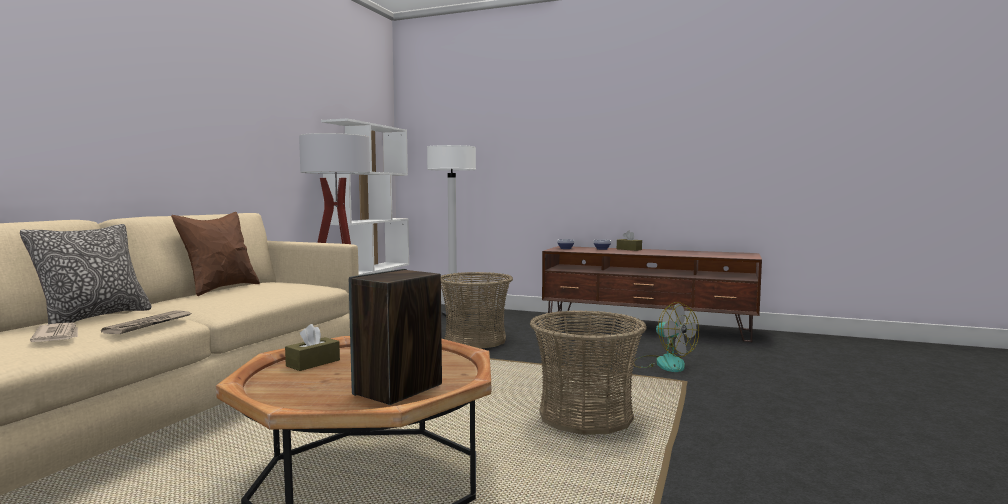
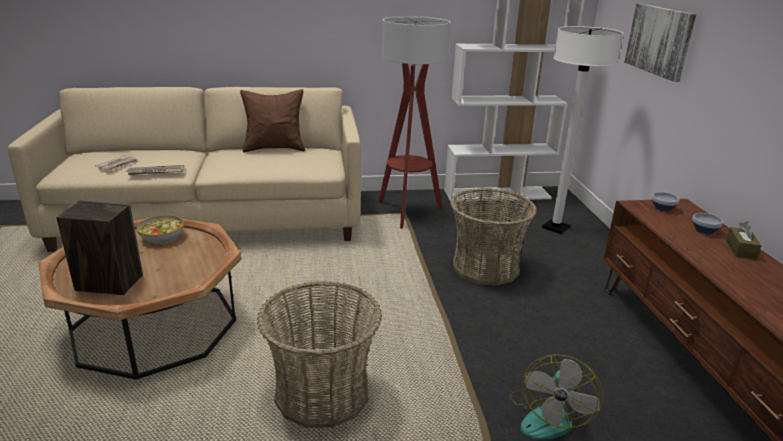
camera: 60 degrees right, 20 degrees up
(94, 317) = (167, 154): pillow -> none
(313, 363) = (162, 237): brown tissue box -> bowl
(486, 153) = (659, 40): none -> picture

